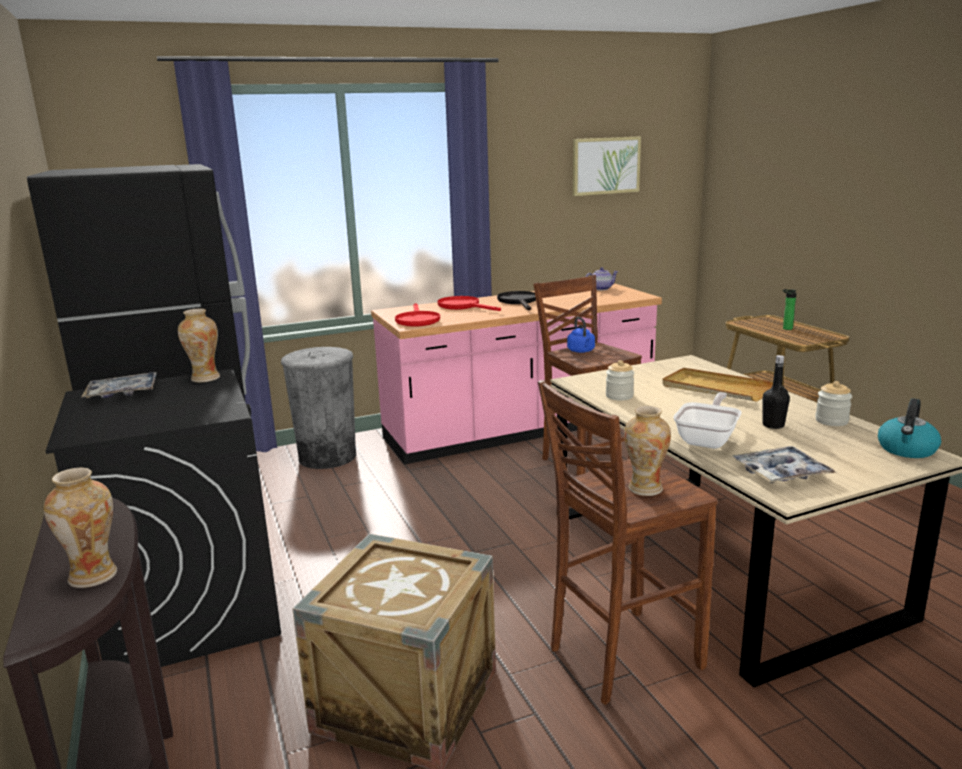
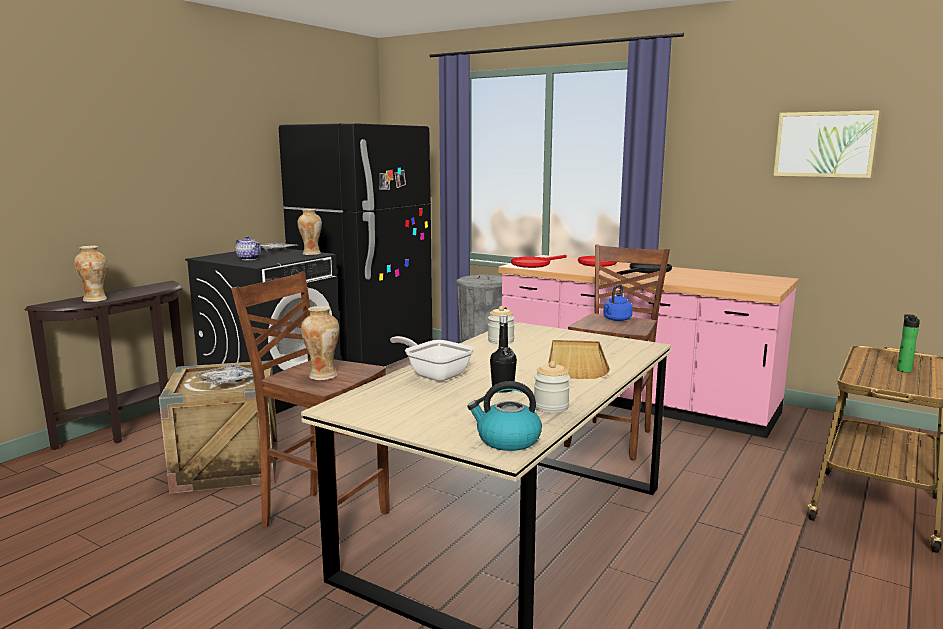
camera: 55 degrees right, 5 degrees down
(601, 289) = (758, 279): teapot -> teapot (249, 259)
(708, 439) = (434, 374): frying pan -> frying pan turned 135 degrees counterclockwise
(781, 473) = (384, 402): tray -> tray (227, 381)

